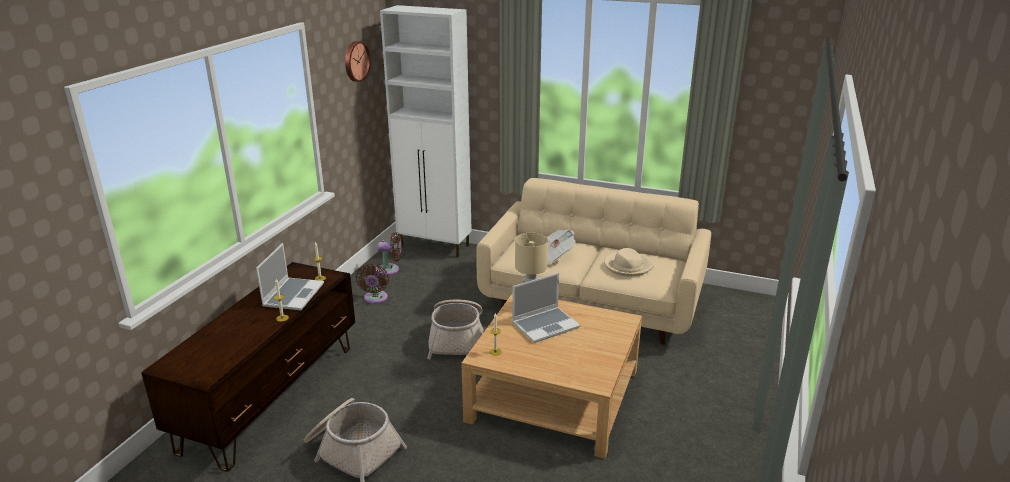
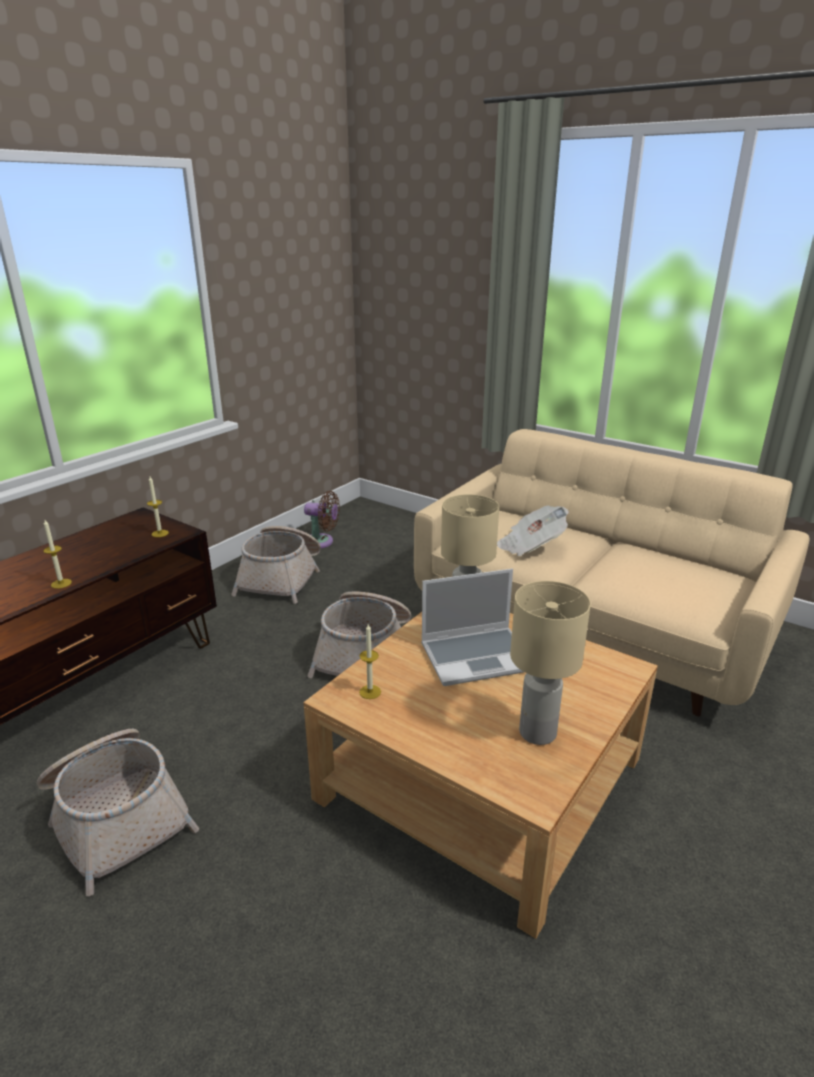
camera: 15 degrees right, 0 degrees up
(293, 295) = (105, 551): laptop -> none
(355, 61) = (290, 243): wall clock -> none
(375, 299) = (282, 577): brown fan -> basket
(435, 246) = (394, 519): white cabinet -> none
(590, 357) = (537, 733): none -> beige table lamp
(627, 266) = (651, 576): beige hat -> none

